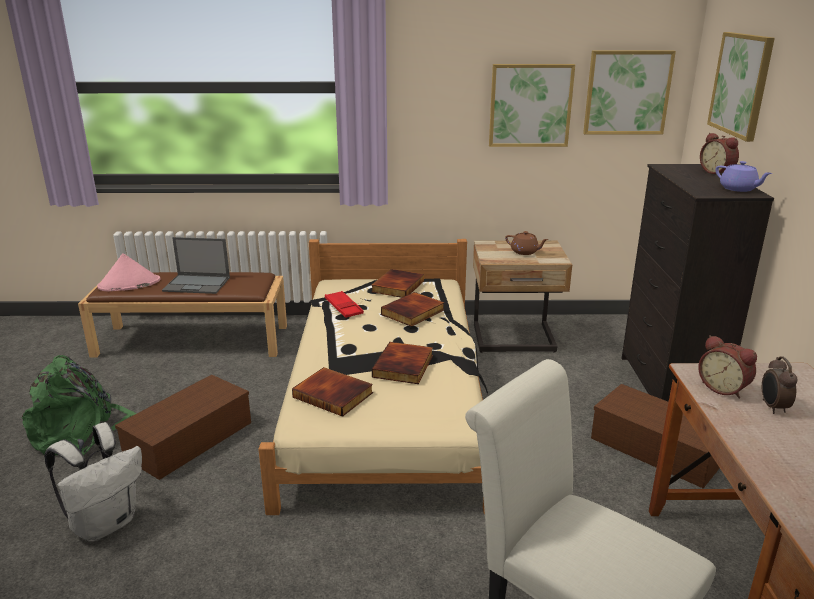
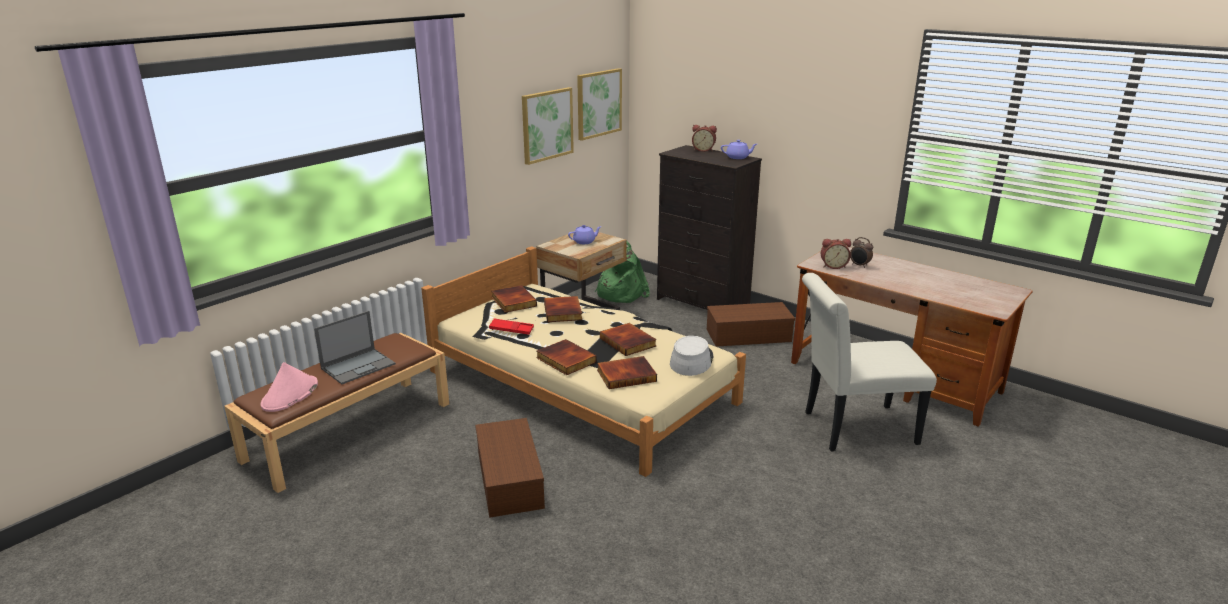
camera: 50 degrees left, 0 degrees up
(81, 433) = (417, 530): green backpack -> green backpack (620, 293)
(106, 523) = (567, 547): white backpack -> none
(322, 353) = (565, 360): none -> book
(418, 417) = (691, 360): none -> grey hat
(525, 252) = (584, 241): brown teapot -> purple teapot
(741, 84) = (693, 90): picture -> none

